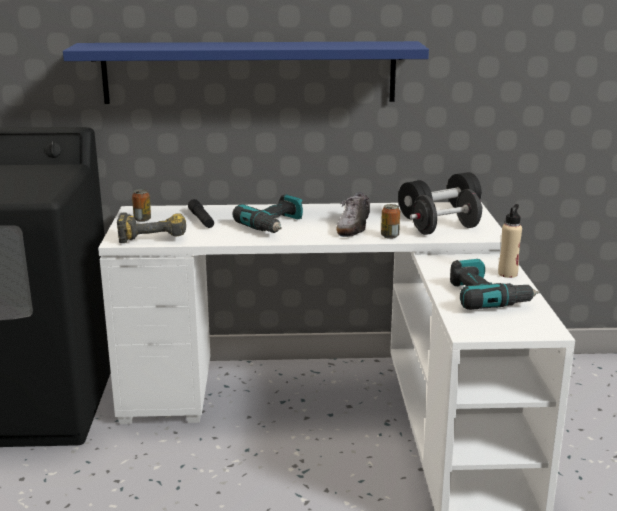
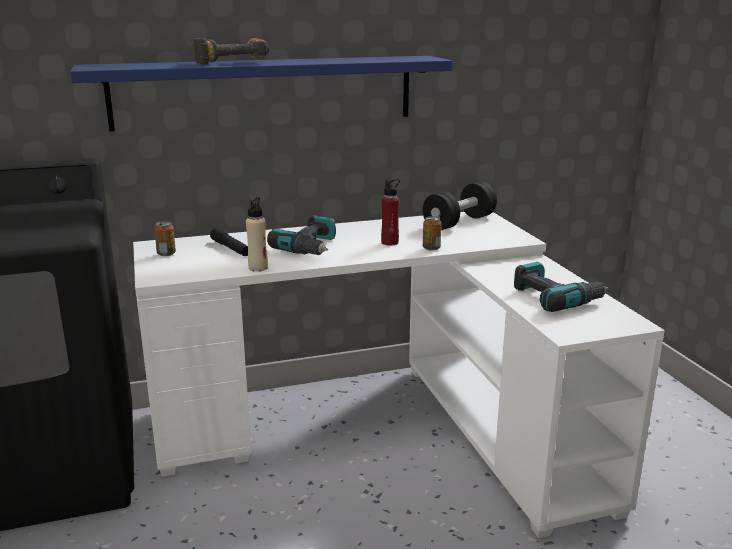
camera: 15 degrees left, 0 degrees up
(154, 235) = (190, 269): power drill -> power drill (230, 62)
(353, 227) = (390, 242): shoe -> red bottle
(445, 230) = (478, 238): black dumbbell -> none
(507, 274) = (557, 274): beige bottle -> beige bottle (258, 268)

